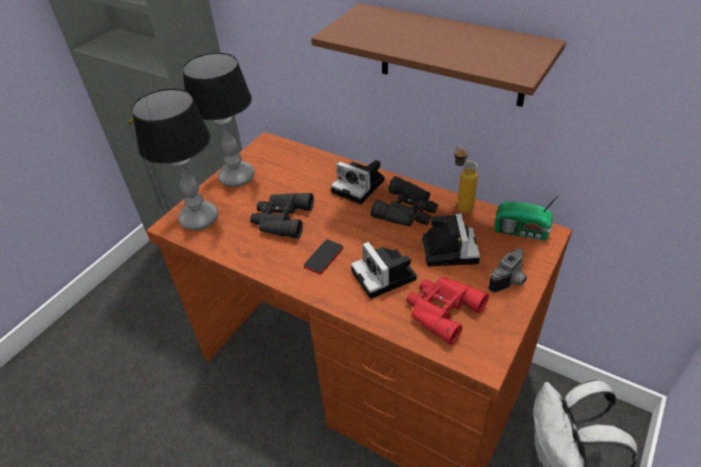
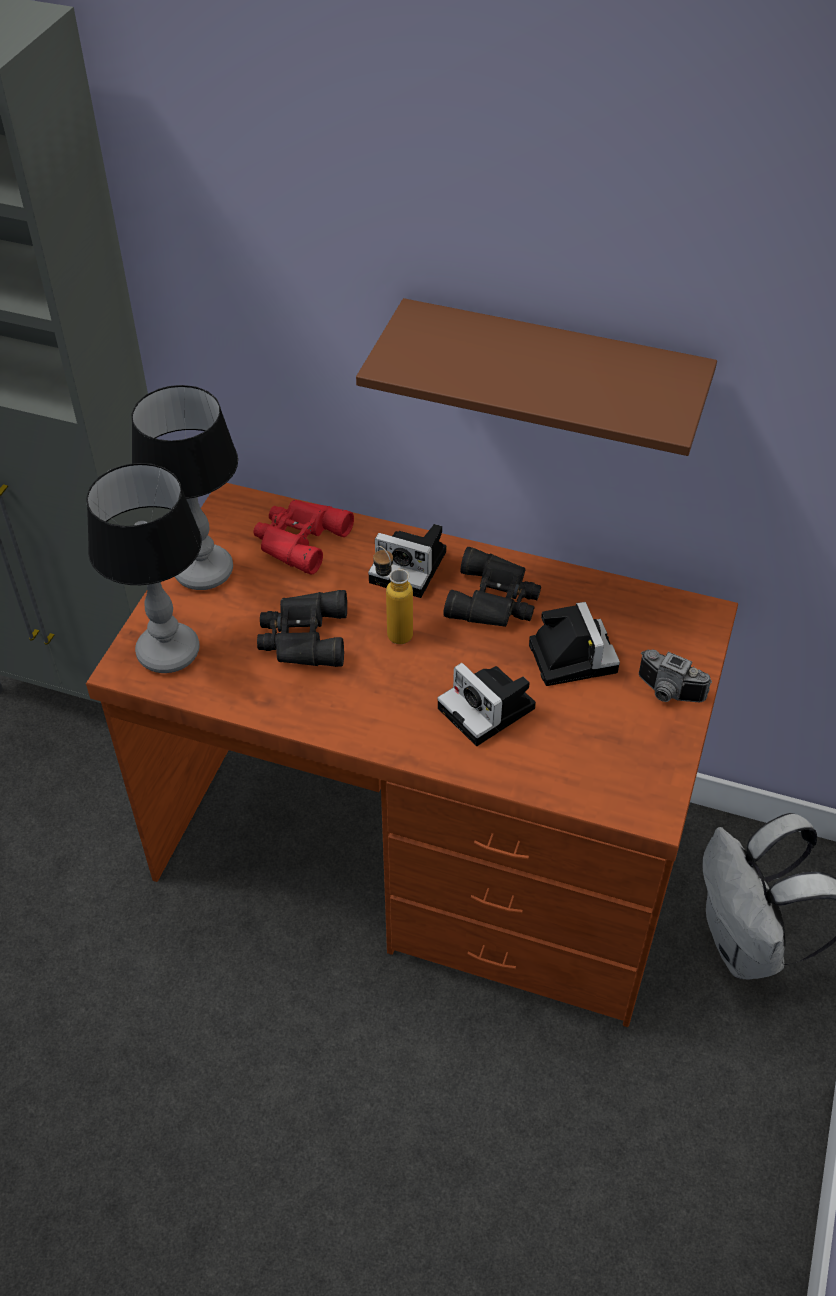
camera: 15 degrees left, 5 degrees up
(323, 257) = (389, 691): phone -> none
(441, 310) = (580, 748): red binoculars -> red binoculars (298, 540)
(461, 204) = (572, 580): bottle -> bottle (393, 629)
(511, 281) = (667, 693): camera -> camera turned 90 degrees clockwise
(522, 231) = (670, 614): radio -> none

